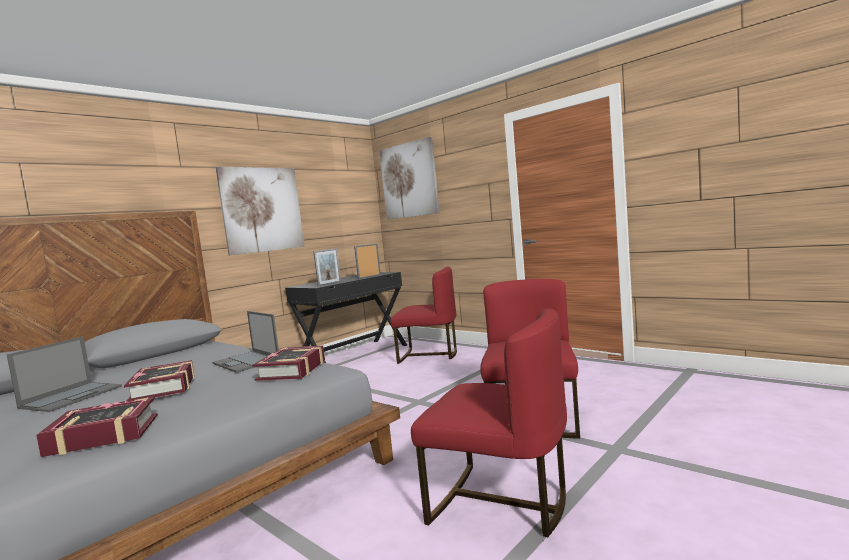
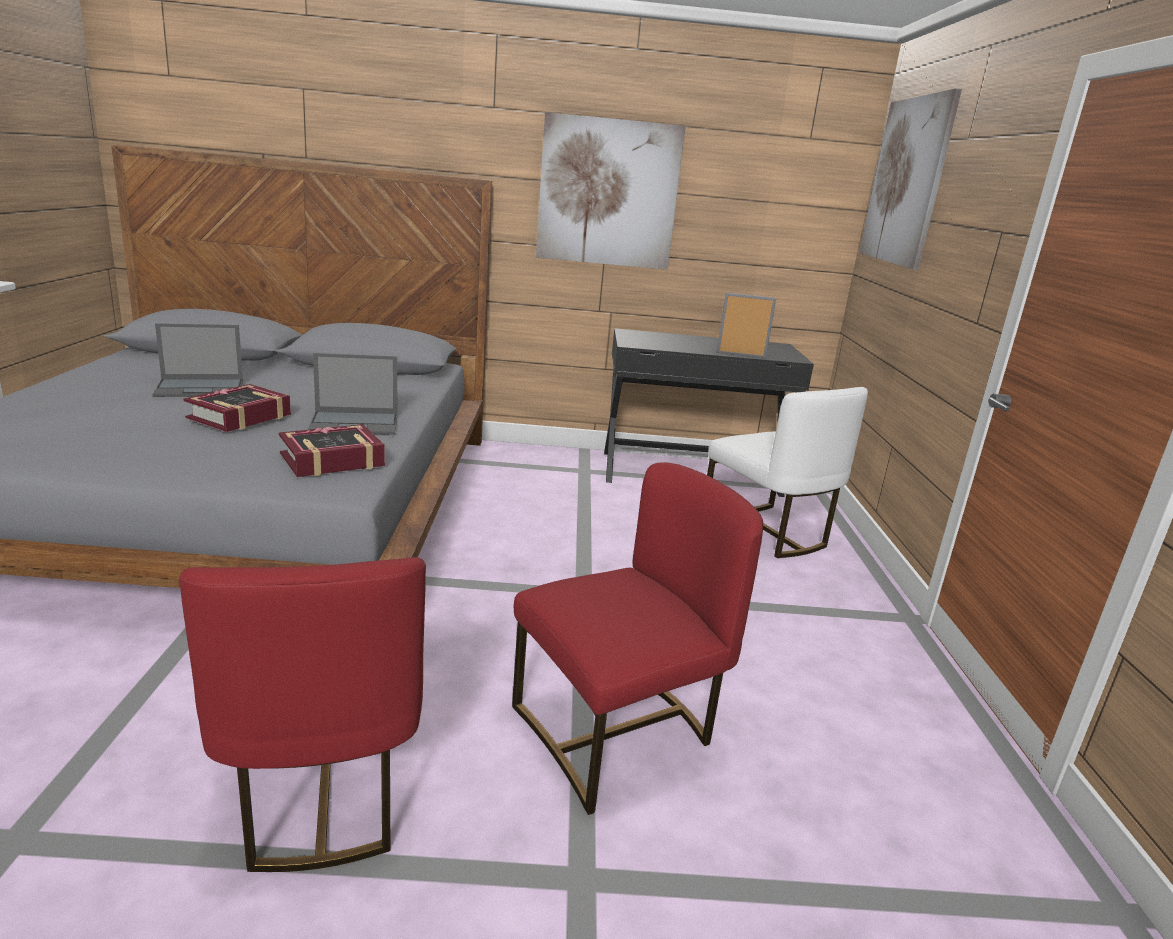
camera: 45 degrees right, 15 degrees up
(103, 435) = (90, 444): book -> none
(246, 362) = (355, 423): laptop -> laptop turned 105 degrees counterclockwise
(329, 284) = (656, 346): picture frame -> none
(429, 355) = (767, 531): red chair -> white chair

